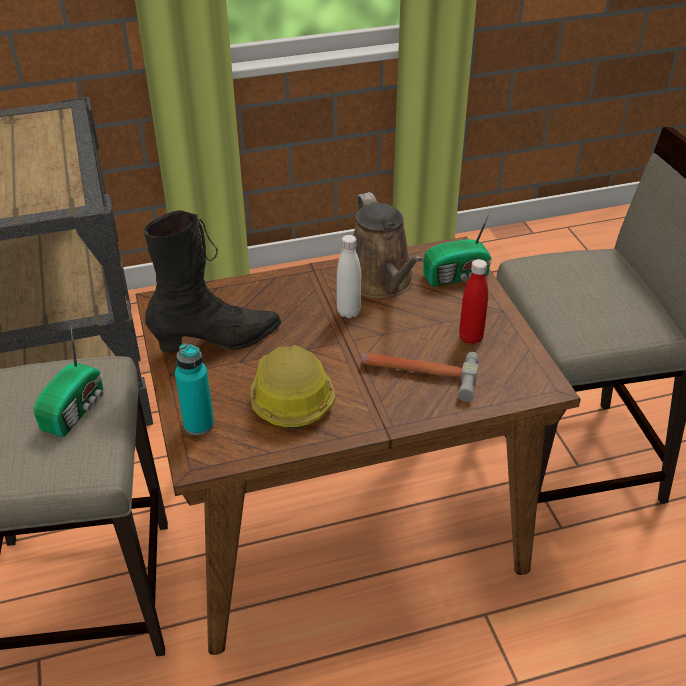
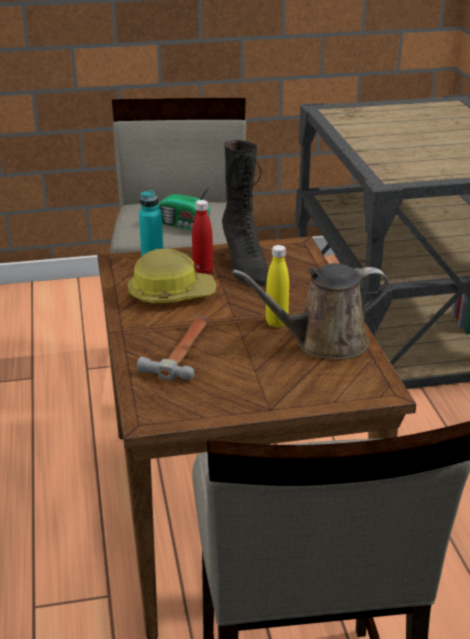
camera: 95 degrees right, 10 degrees down
(348, 312) = (276, 322): white bottle -> yellow bottle
(458, 276) = (333, 388): radio -> none
(470, 338) = (228, 384): red bottle -> red bottle (203, 272)

